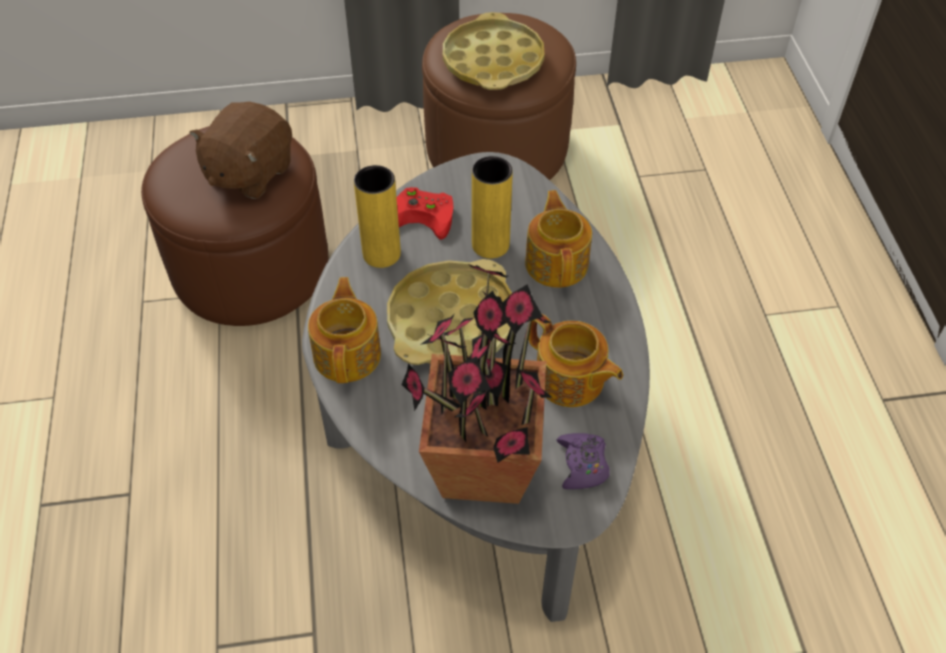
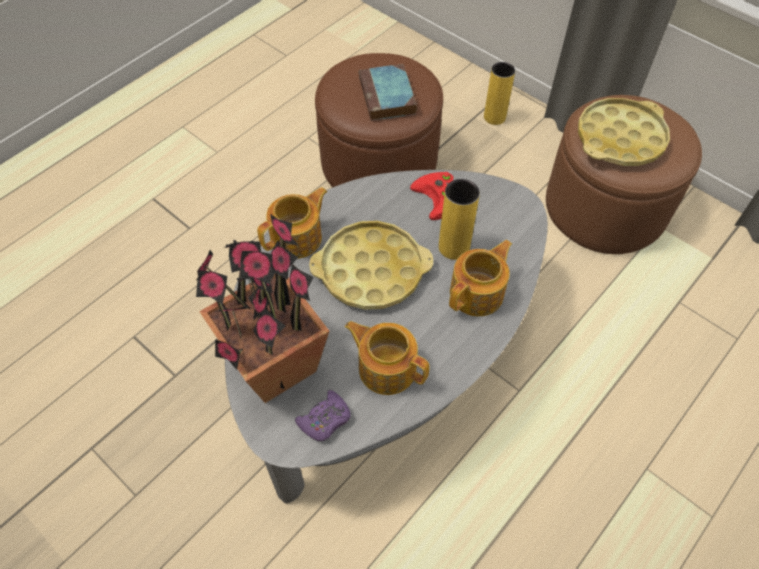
camera: 50 degrees right, 5 degrees up
(249, 172) = (388, 97): brown plush toy -> book
(381, 254) = (388, 199): yellow vase -> yellow vase (494, 117)
(570, 380) = (386, 367): teapot -> teapot turned 120 degrees clockwise

